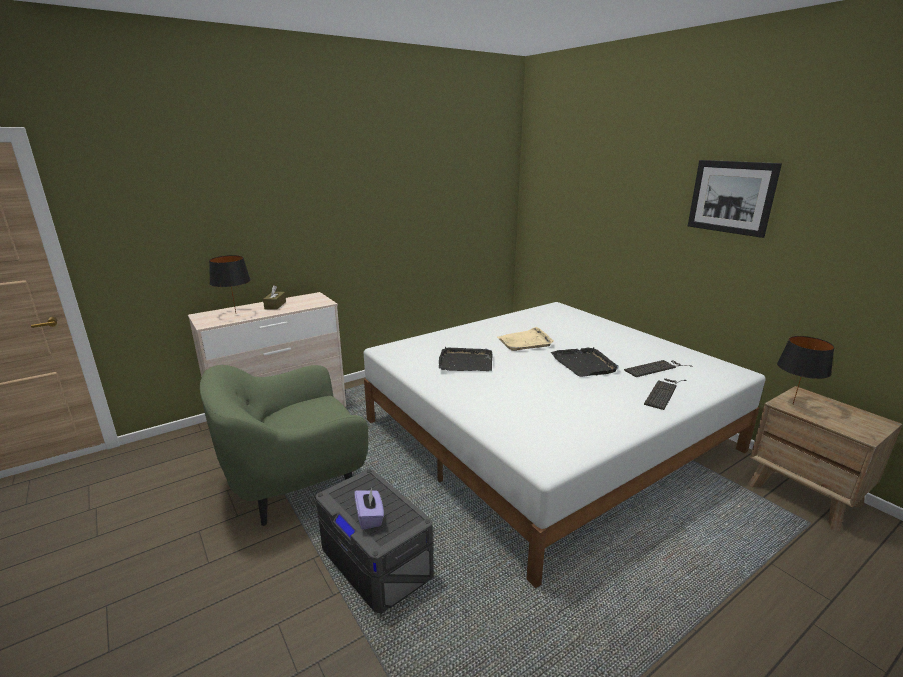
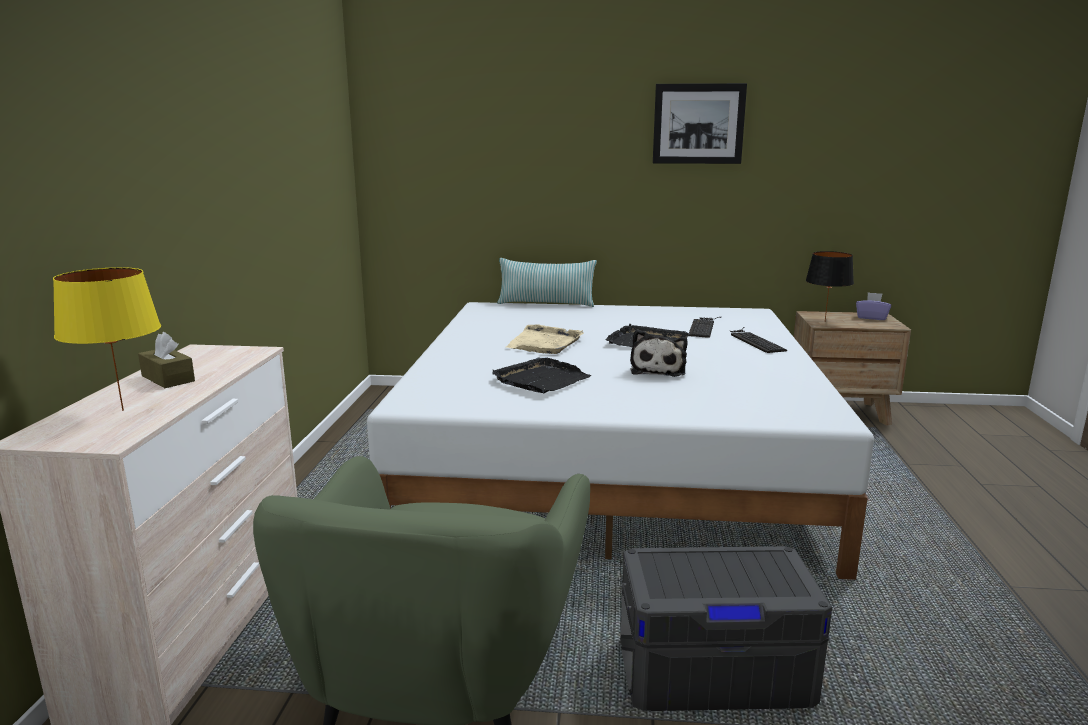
camera: 50 degrees left, 5 degrees down
(236, 314) = (123, 410): black table lamp -> yellow table lamp
(370, 517) = (742, 584): purple tissue box -> purple tissue box (871, 317)
(538, 383) = (658, 370): none -> plush toy
(596, 316) = (546, 304): none -> pillow

